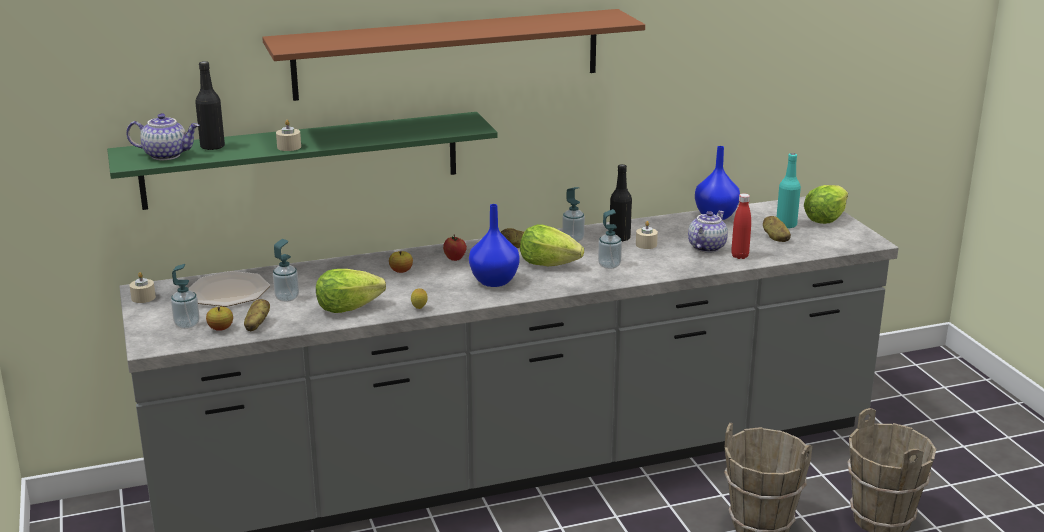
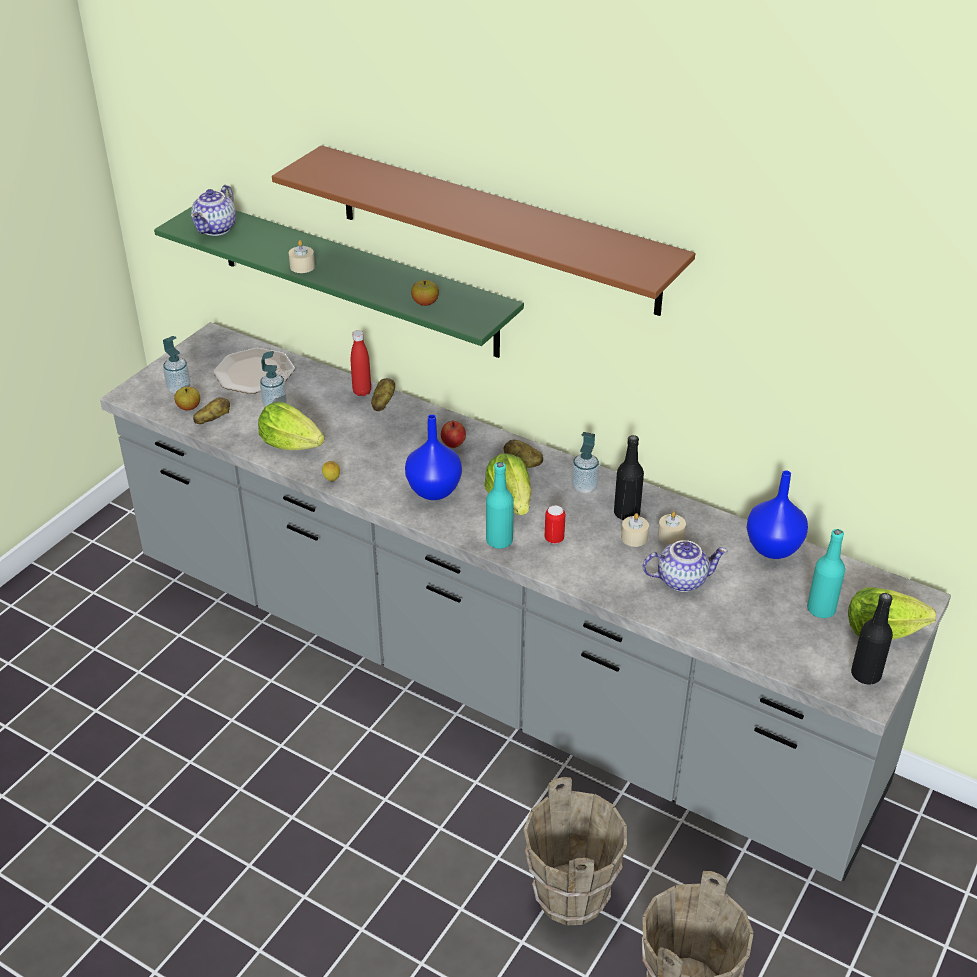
camera: 50 degrees right, 15 degrees up
(143, 297) = (200, 344): beige candle -> beige candle (671, 535)
(166, 155) = (216, 229): teapot -> teapot turned 60 degrees clockwise
(212, 147) = (259, 236): black bottle -> black bottle (865, 674)
(401, 271) = (391, 431): apple -> apple (425, 303)
(583, 281) = (499, 541): none -> turquoise bottle
(609, 265) = (554, 539): soap dispenser -> can
(739, 256) = (690, 613): red bottle -> red bottle (362, 392)
(775, 238) = (773, 617): potato -> potato (382, 403)

